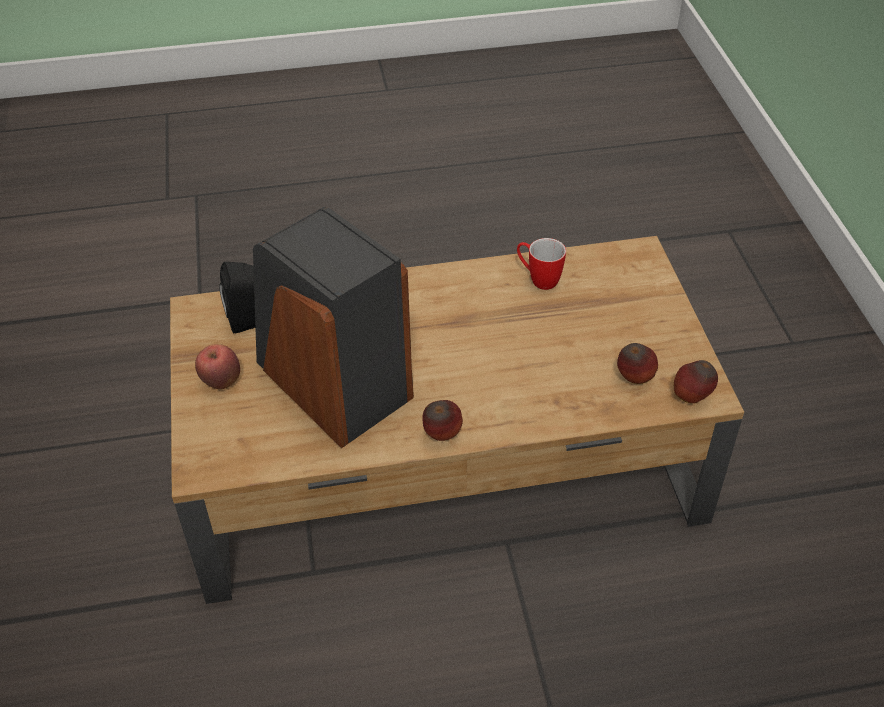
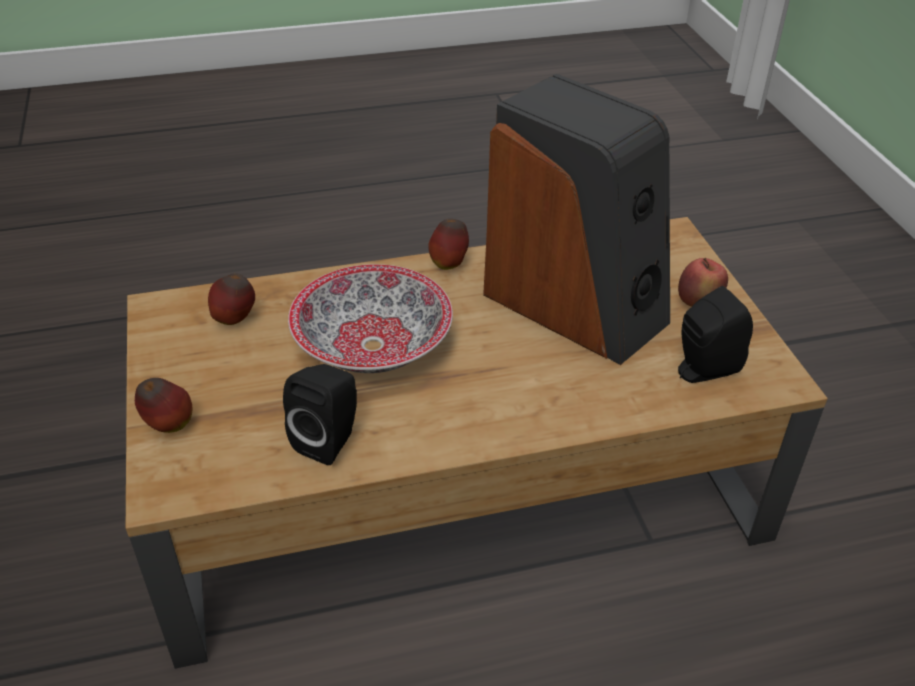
camera: 175 degrees right, 5 degrees down
(512, 349) = (372, 347): none -> bowl
(538, 279) = (330, 440): mug -> black speaker
(691, 397) = (178, 304): apple -> apple (169, 426)

